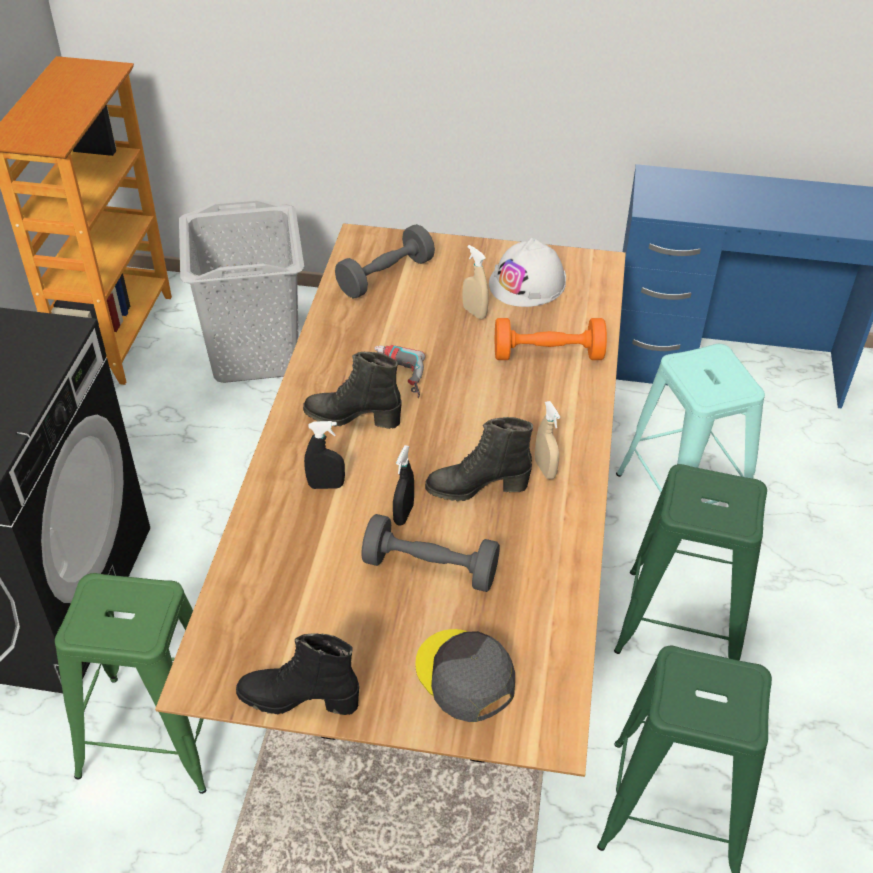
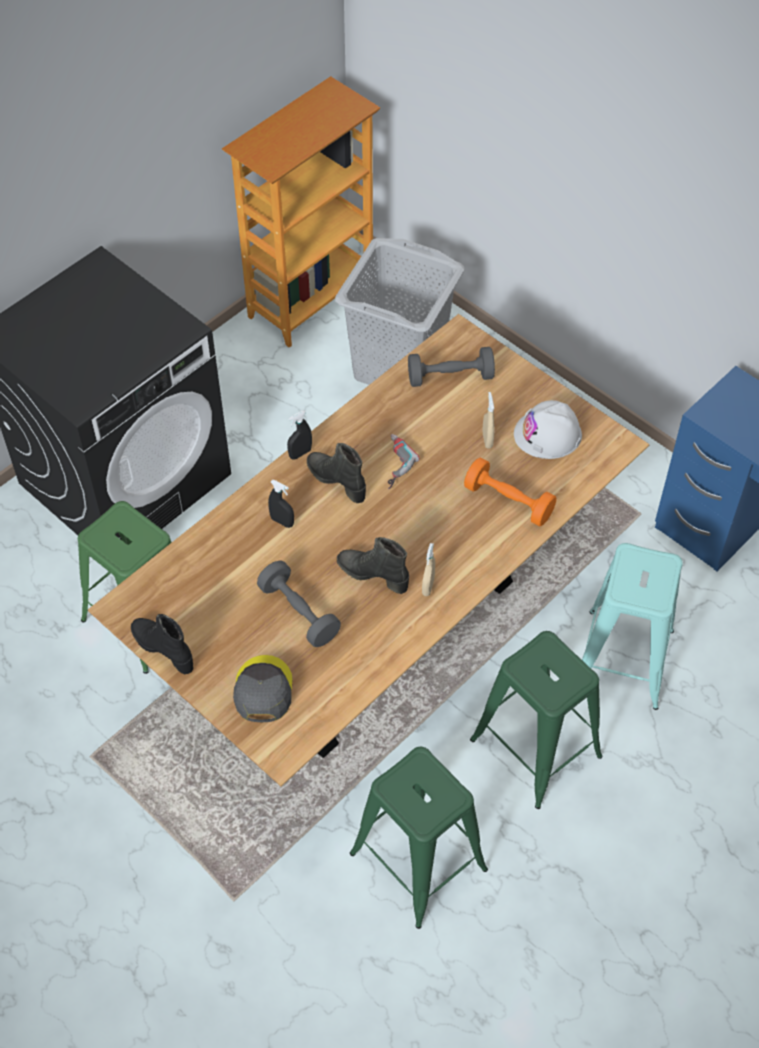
camera: 35 degrees right, 10 degrees up
(403, 514) = (312, 568): black spray bottle -> black spray bottle (300, 453)

